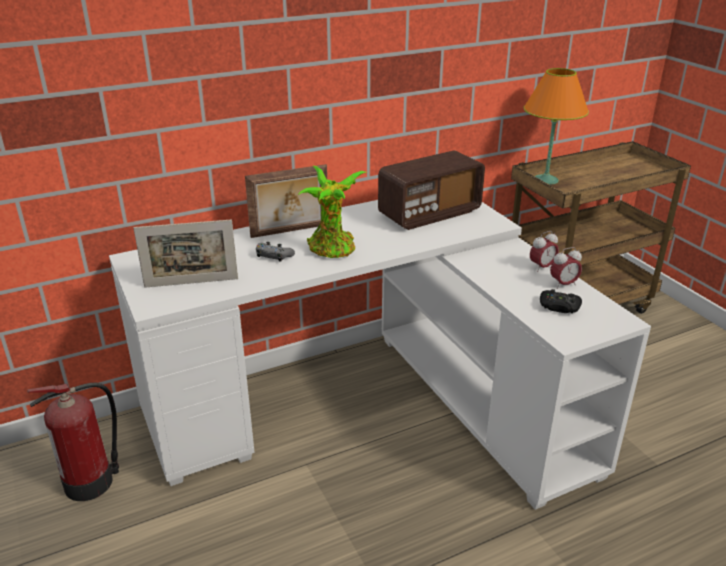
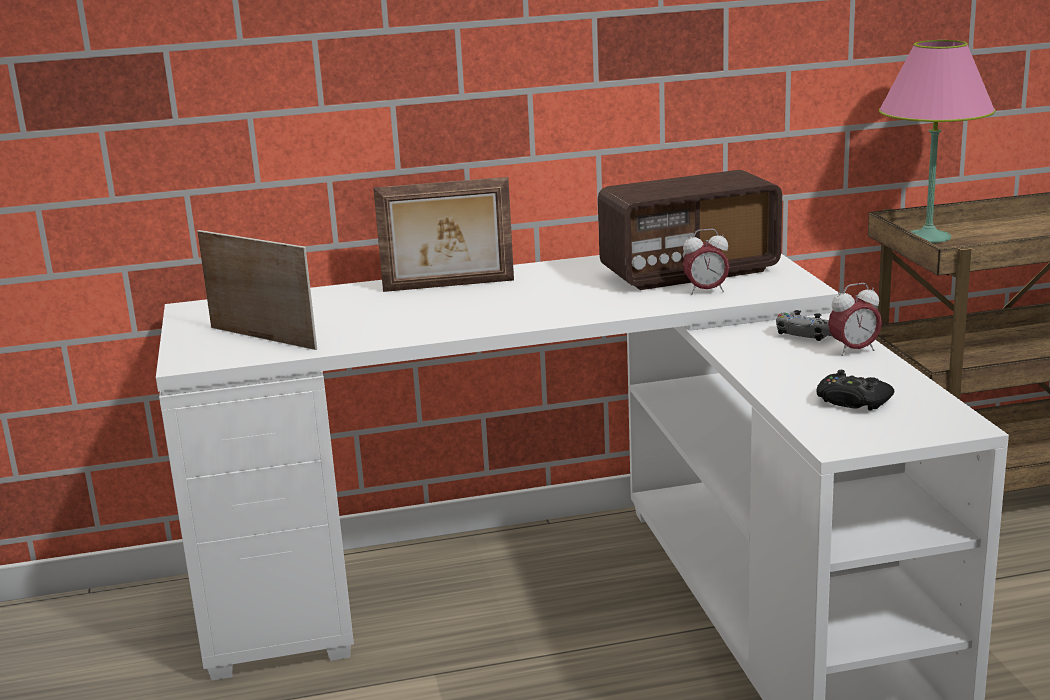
camera: 15 degrees right, 10 degrees down
(92, 482) = (98, 662): fire extinguisher -> none
(191, 283) = (262, 338): picture frame -> picture frame turned 150 degrees counterclockwise
(274, 256) = (405, 313): grey game controller -> grey game controller (806, 335)
(333, 250) = (501, 309): potted plant -> none
(546, 180) = (928, 237): orange table lamp -> pink table lamp
(563, 284) = (878, 374): alarm clock -> alarm clock (705, 291)

